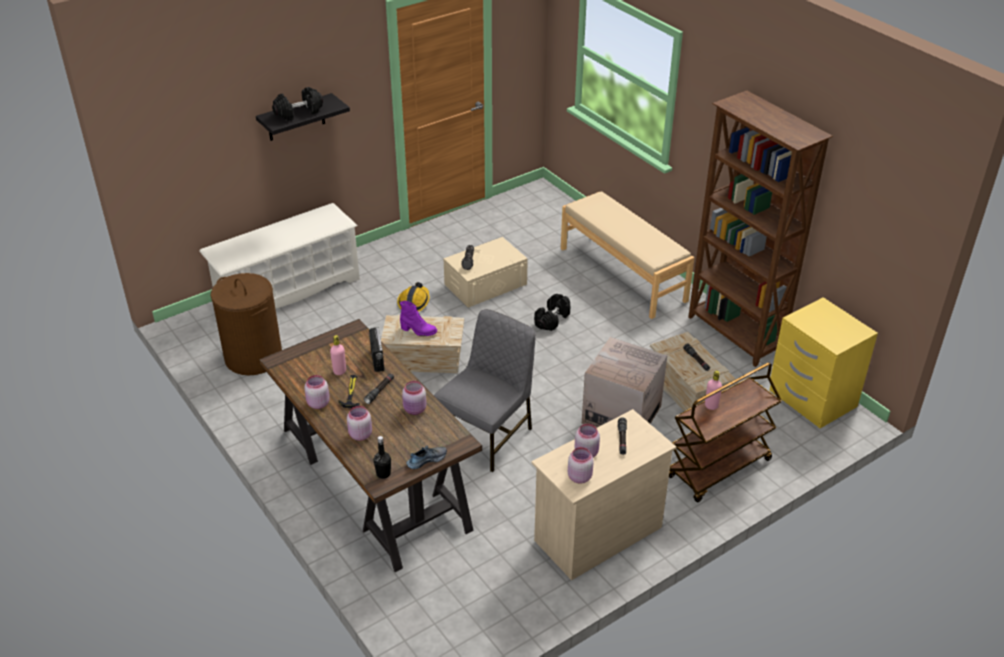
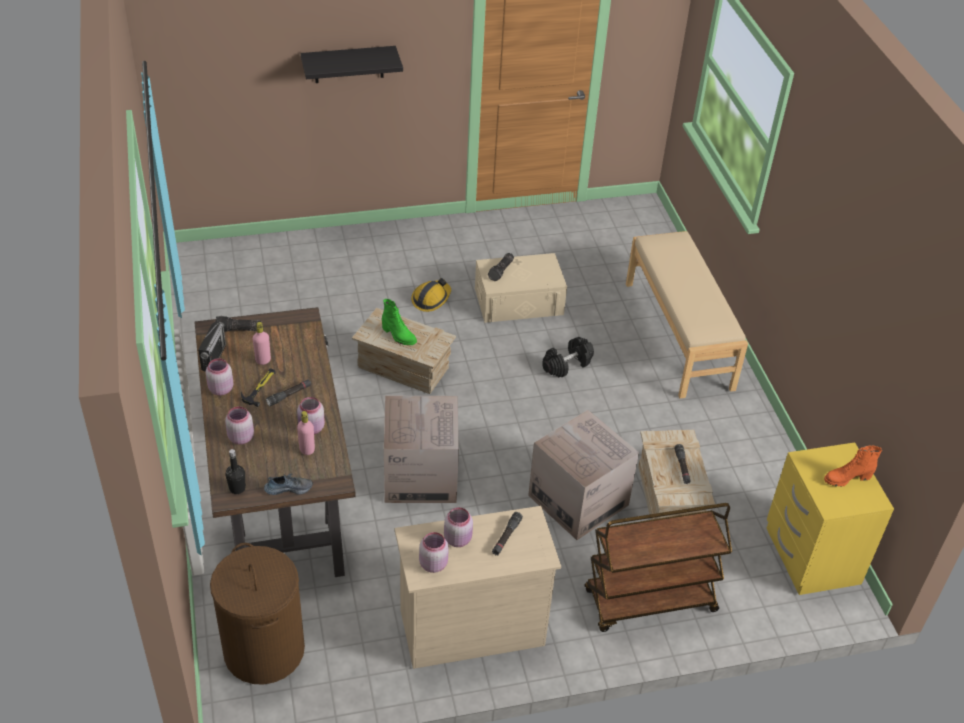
camera: 20 degrees right, 5 degrees up
(253, 357) = (236, 310): brown laundry basket -> brown laundry basket (263, 650)
(287, 291) = (310, 248): white shoe rack -> none
(298, 112) = (346, 60): black dumbbell -> none
(303, 355) = (238, 330): none -> flashlight
(377, 359) = (308, 359): radio -> radio (214, 357)
(418, 331) = (398, 336): purple boot -> green boot
(488, 435) = (420, 475): grey chair -> cardboard box
(711, 406) = (644, 530): pink bottle -> pink bottle (307, 450)
(735, 335) = (766, 448): brown bookcase -> none
(834, 323) = (847, 479): none -> orange boot

